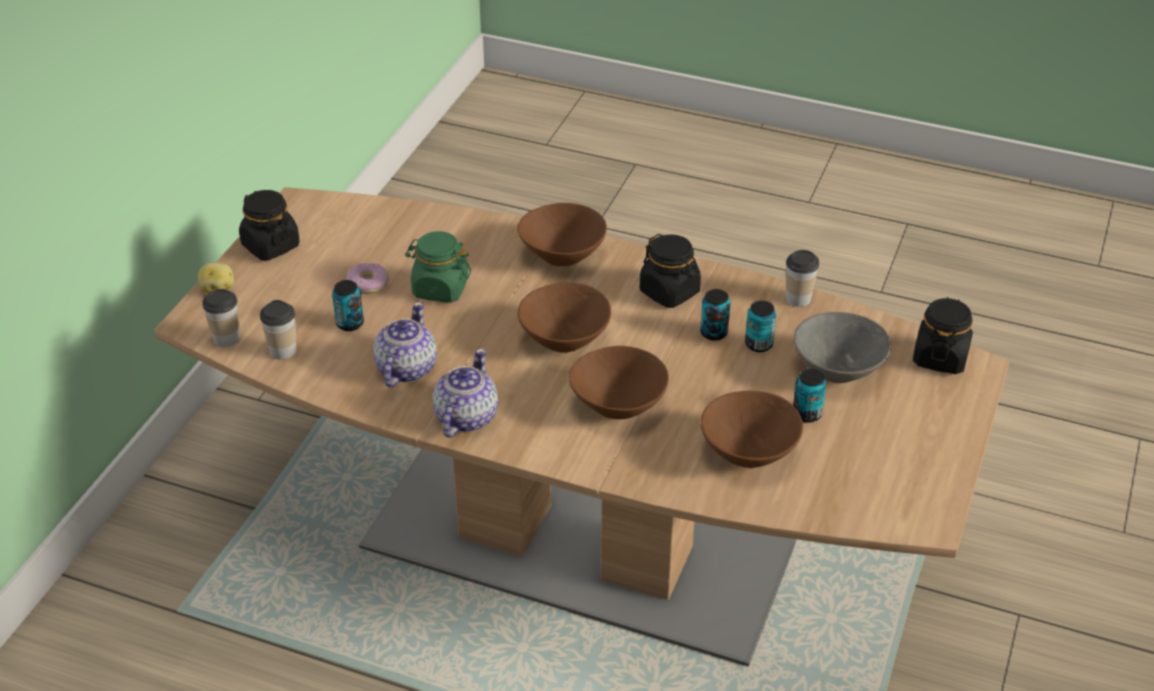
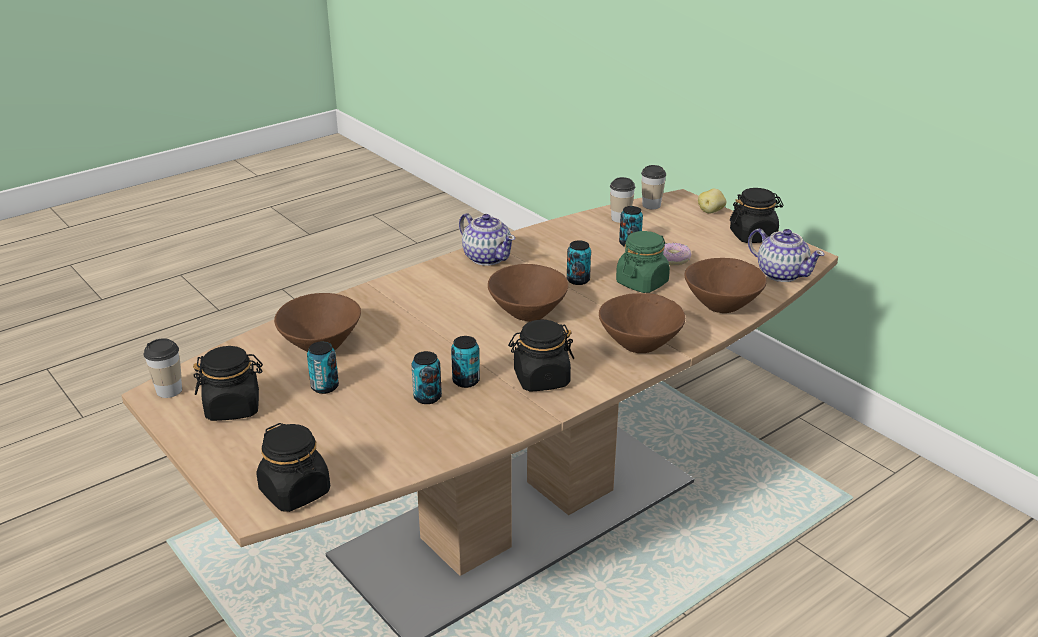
camera: 120 degrees right, 10 degrees down
(405, 369) = (559, 250): teapot -> teapot (781, 273)
(467, 332) = (578, 280): none -> can
(617, 406) = (433, 312): brown bowl -> brown bowl (723, 305)
(798, 299) = (462, 445): cup -> cup (169, 390)
(839, 371) = (349, 424): grey bowl -> none
(892, 455) = (233, 407): none -> black jar

